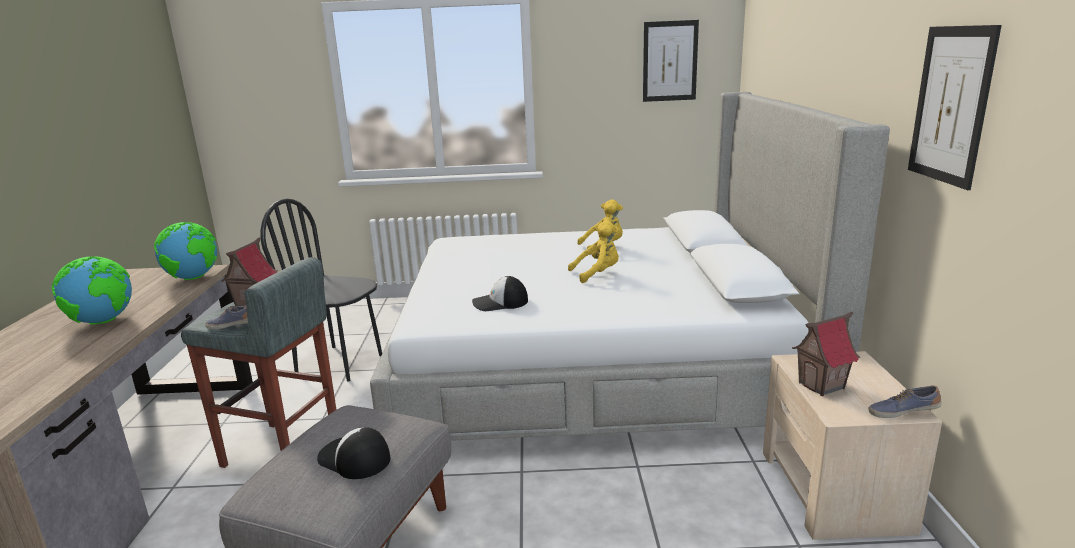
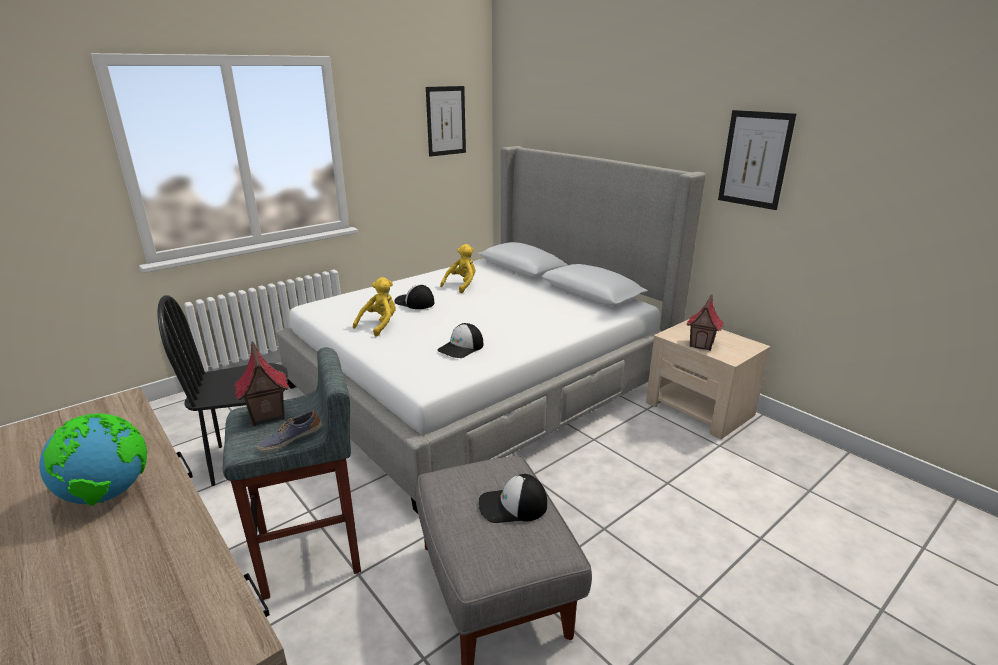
camera: 40 degrees left, 5 degrees up
(193, 278) = (126, 413): globe -> none
(529, 253) = (414, 302): none -> cap
(597, 274) = (493, 307): yellow plush toy -> yellow plush toy (379, 325)
(902, 412) = (751, 346): shoe -> none

